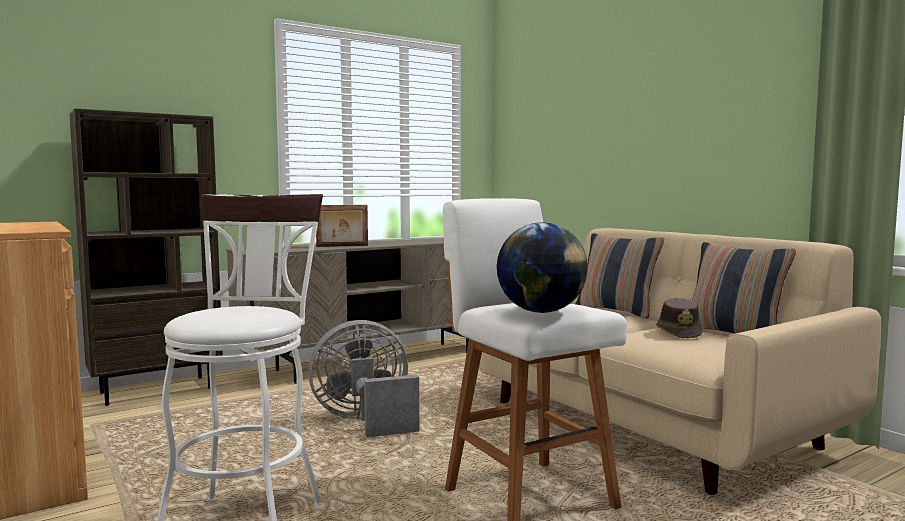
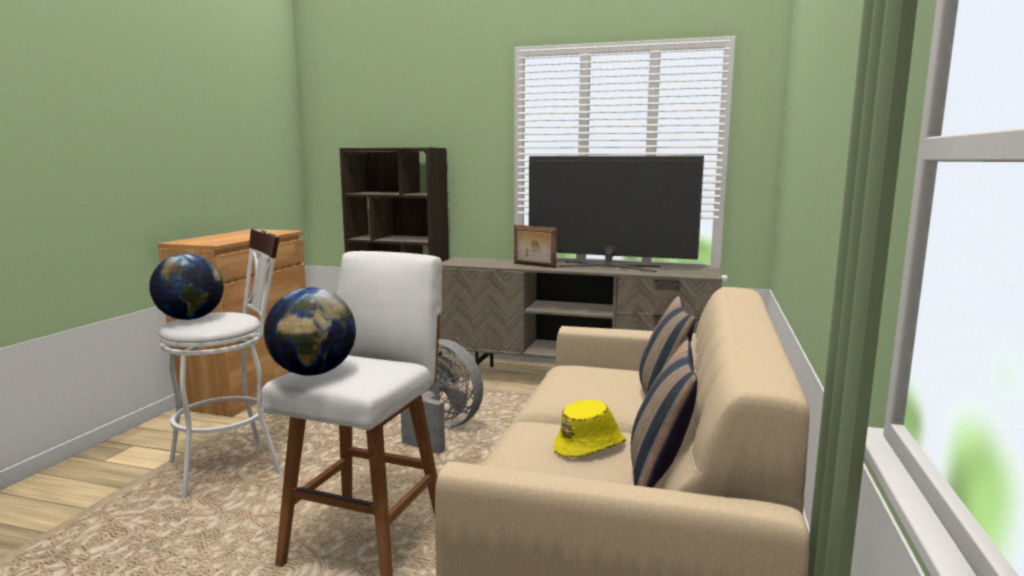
camera: 50 degrees right, 5 degrees up
(211, 316) = (190, 318): none -> globe
(401, 241) = (609, 266): none -> television
(679, 333) = (590, 446): brown hat -> yellow hat

